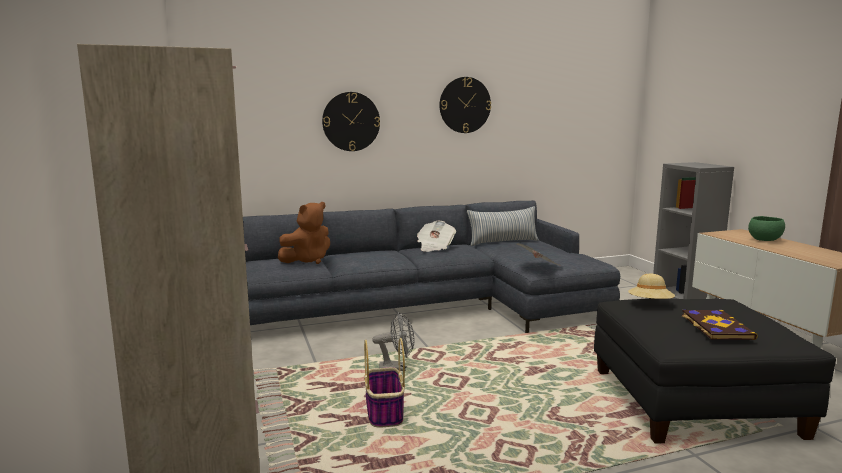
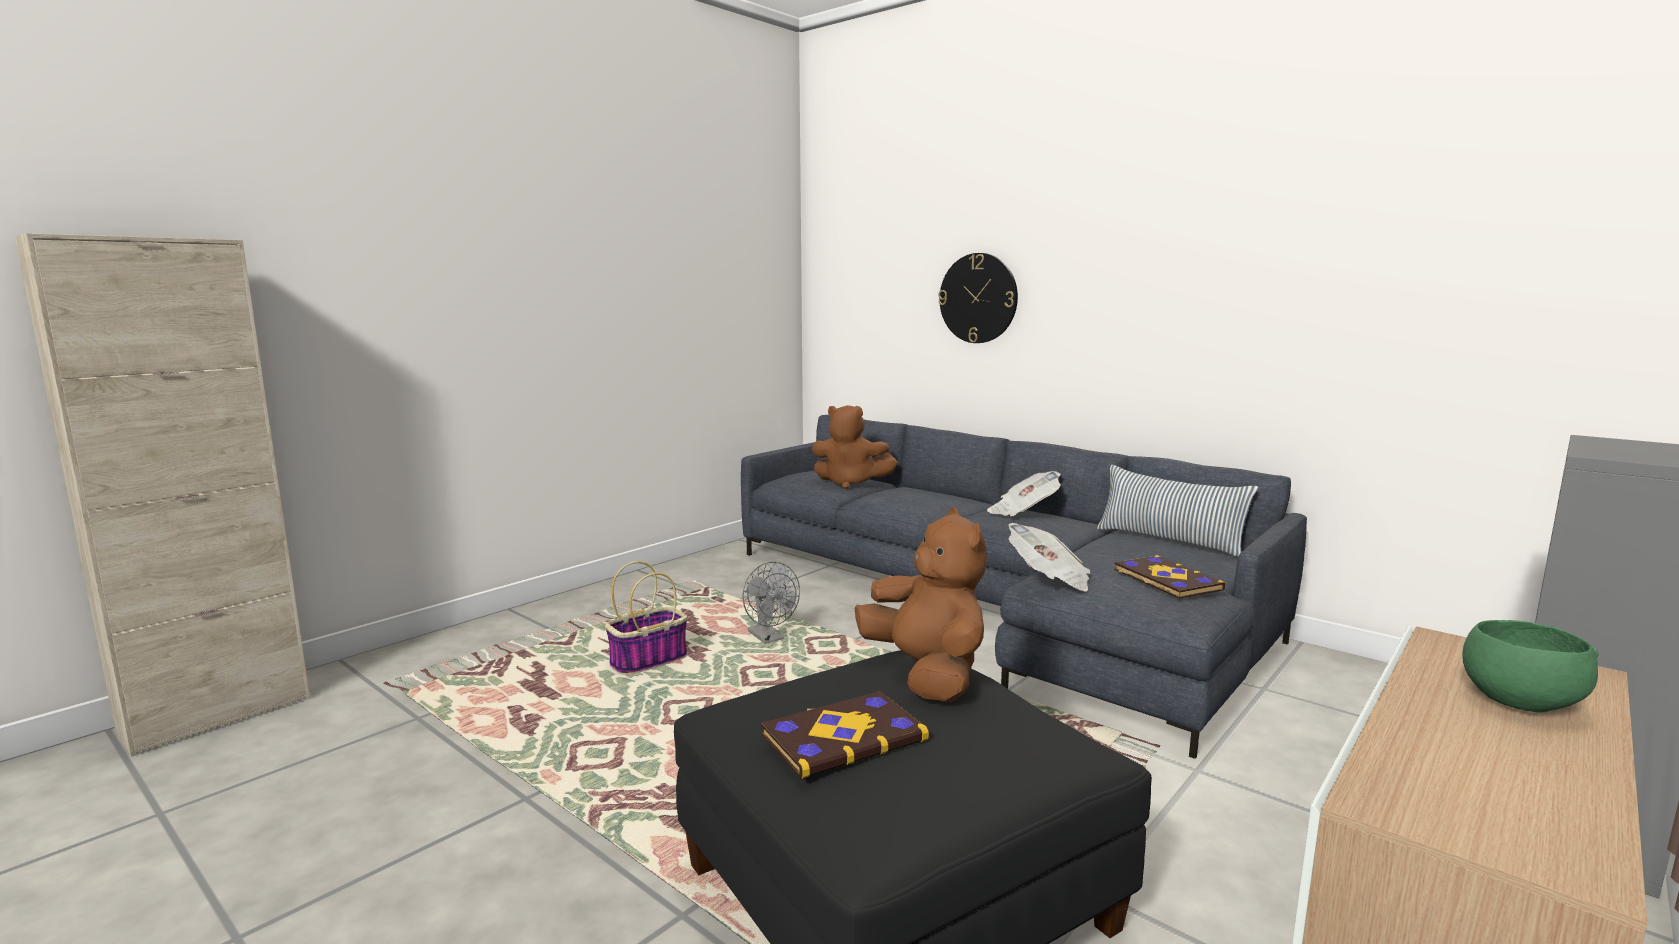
camera: 60 degrees right, 0 degrees up
(465, 105) = (1168, 271): wall clock -> none
(560, 253) = (1166, 580): none -> book
(650, 304) = (926, 674): beige hat -> brown plush toy

